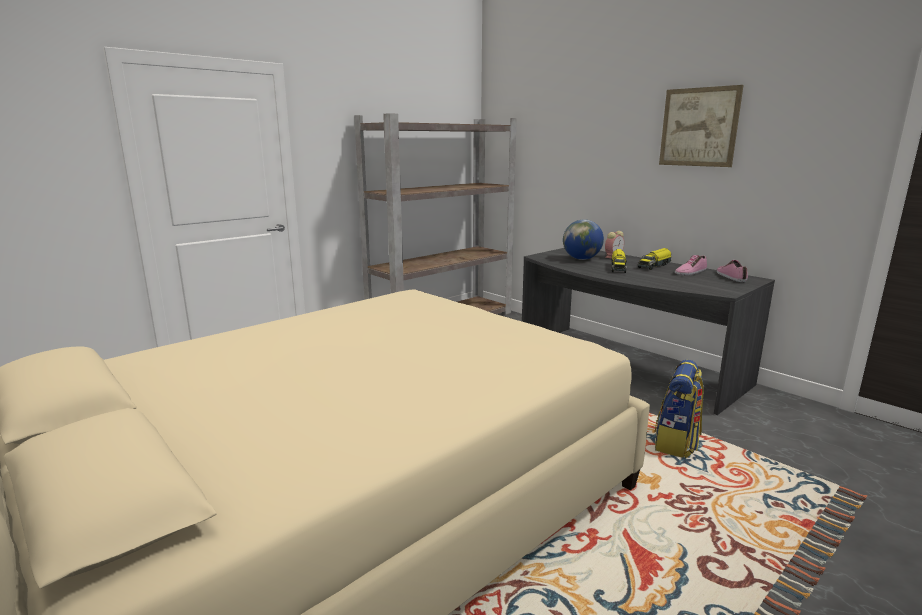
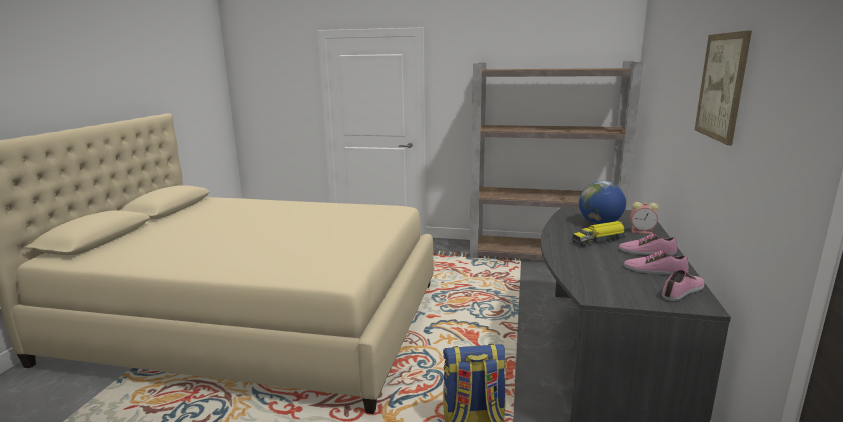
camera: 55 degrees right, 0 degrees up
(654, 265) = (646, 252): toy truck -> shoe

